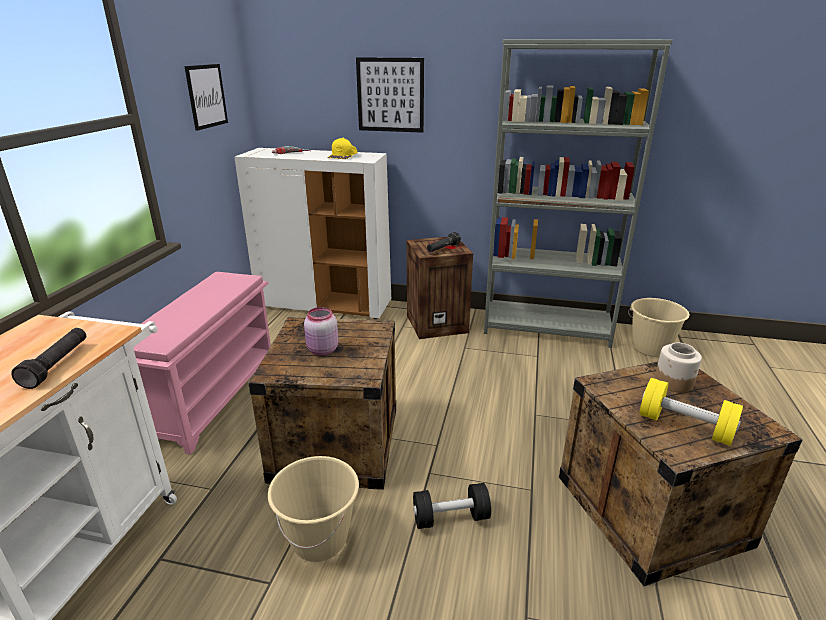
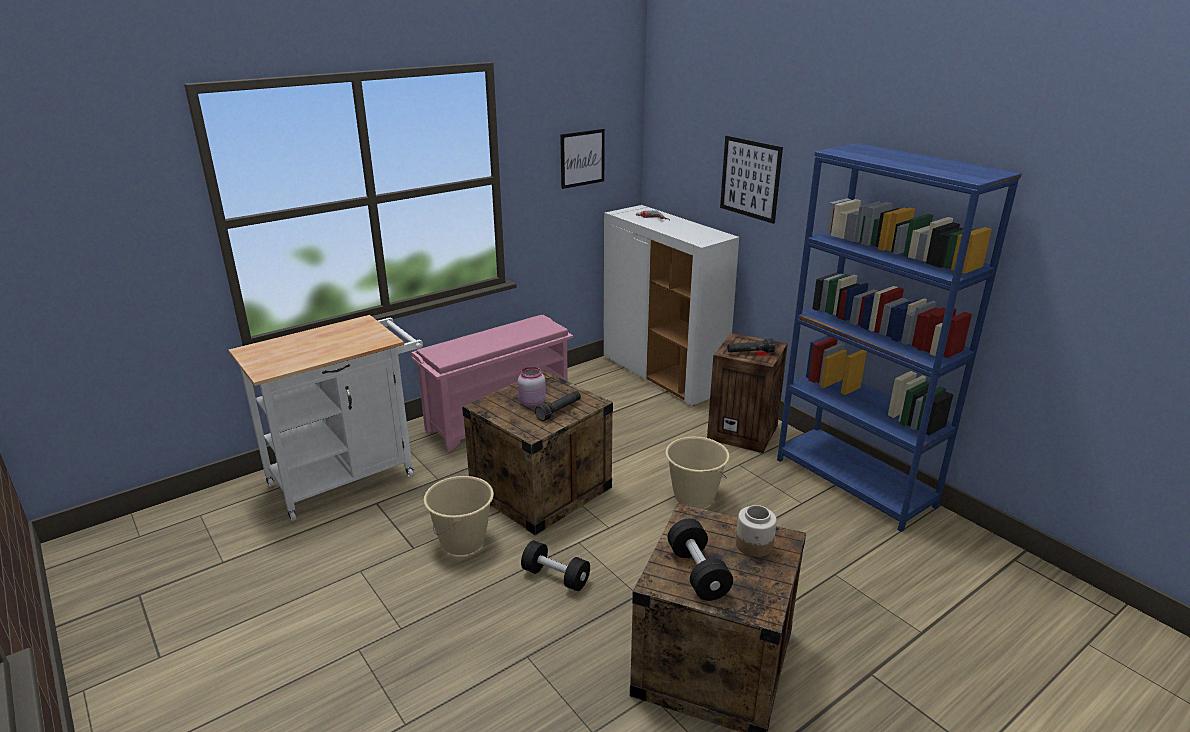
camera: 40 degrees right, 0 degrees up
(57, 365) = (344, 349): black flashlight -> black flashlight (559, 411)
(343, 156) = (691, 232): yellow cap -> none
(546, 328) = (854, 482): grey bookcase -> blue bookcase
(650, 349) = (949, 554): beige bucket -> beige bucket (694, 497)
(684, 426) = (697, 573): yellow dumbbell -> black dumbbell

